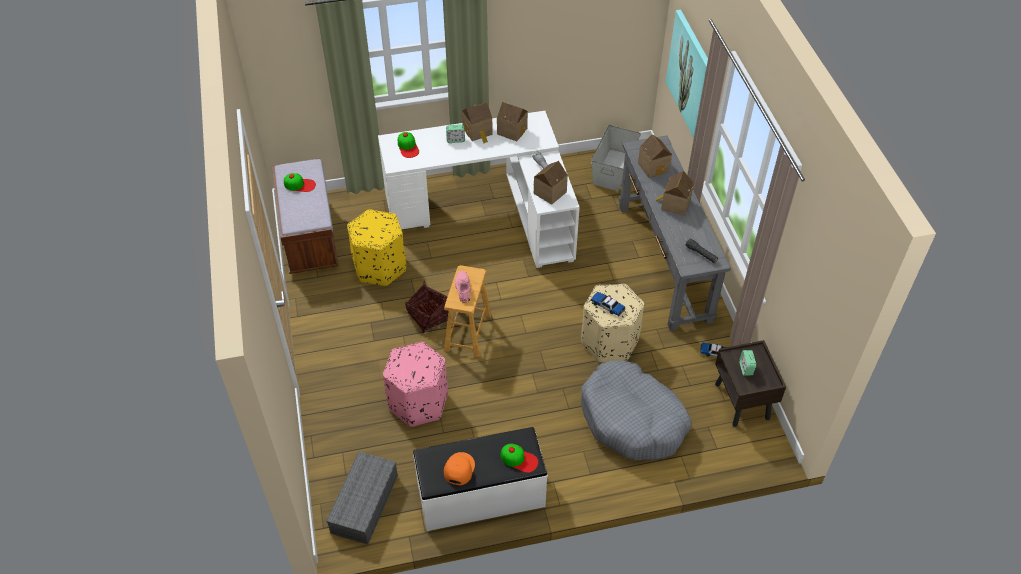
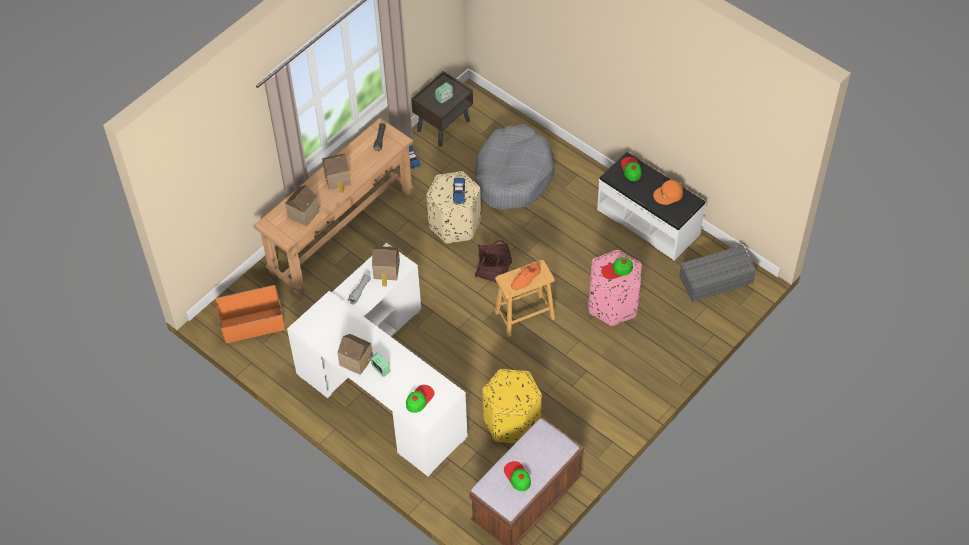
camera: 125 degrees left, 5 degrees up
(414, 367) = (617, 270): none -> cap
(428, 317) = (532, 350): basket -> basket (493, 270)
(463, 287) = (526, 279): pink shoe -> orange shoe
(512, 130) = (334, 335): toy house -> none
(613, 169) = (253, 325): grey storage box -> orange storage box
(663, 262) = (342, 233): grey console table -> brown console table
(690, 73) = (225, 177): picture -> none

